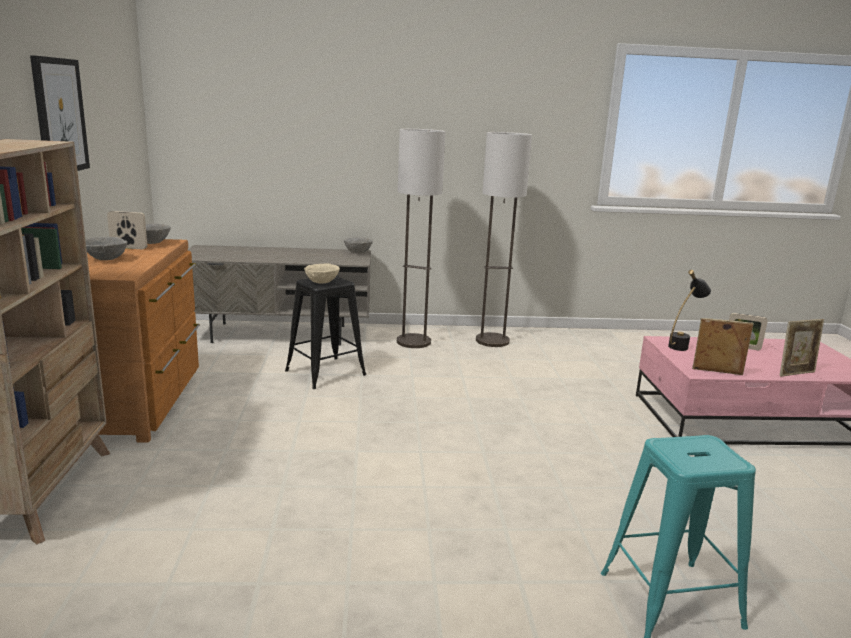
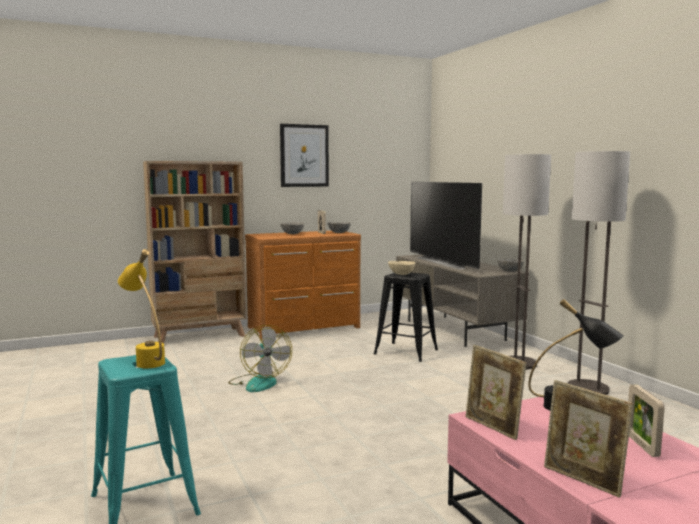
camera: 70 degrees right, 10 degrees down
(265, 255) = (446, 262): none -> television
(346, 475) = (259, 382): none -> fan
(687, 447) = (146, 360): none -> yellow table lamp
(716, 372) = (492, 427): picture frame -> picture frame turned 150 degrees clockwise

